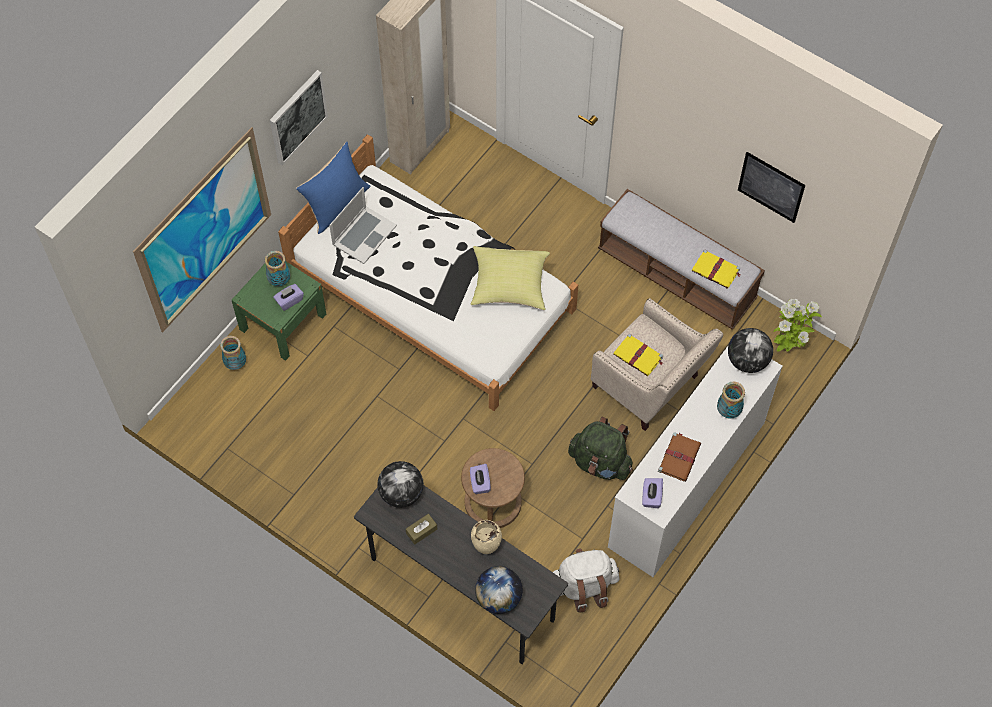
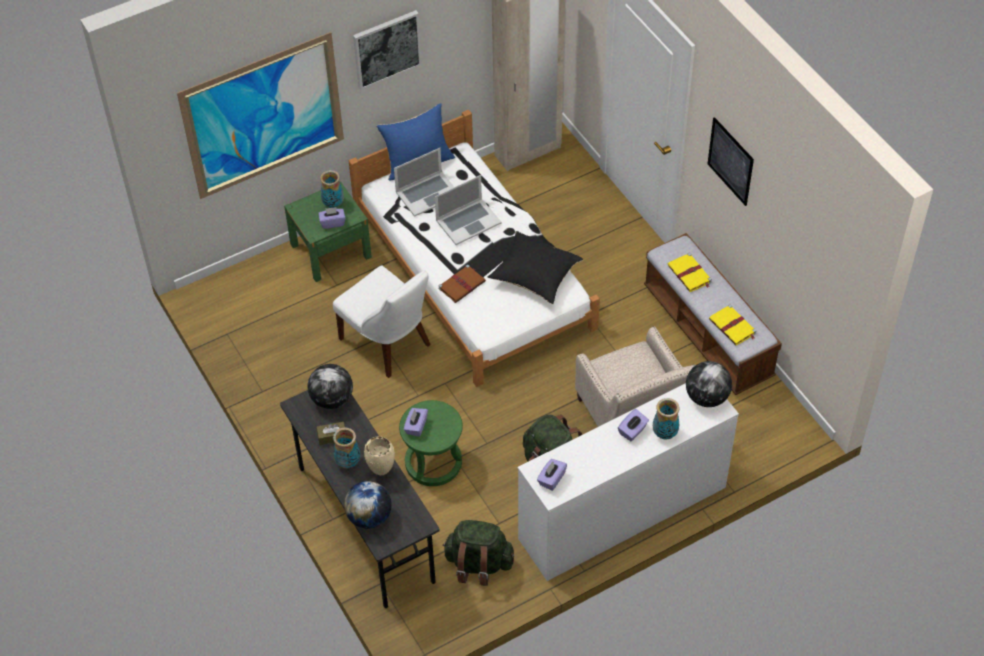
camera: 25 degrees right, 10 degrees down
(236, 364) = (272, 270): vase -> vase (348, 462)
(389, 399) = (388, 344): none -> white chair
(418, 250) = (468, 221): none -> laptop
(493, 503) = (433, 462): brown stool -> green stool
(508, 285) = (534, 277): yellow pillow -> black pillow
(584, 586) = (478, 564): white backpack -> green backpack
(638, 356) = (620, 374): yellow book -> yellow book (690, 274)
(679, 457) = (596, 455): brown book -> brown book (462, 284)
(699, 420) = (632, 431): none -> purple tissue box
(771, 187) = (792, 243): picture -> picture (730, 161)
(787, 347) = (783, 430): potted plant -> none

